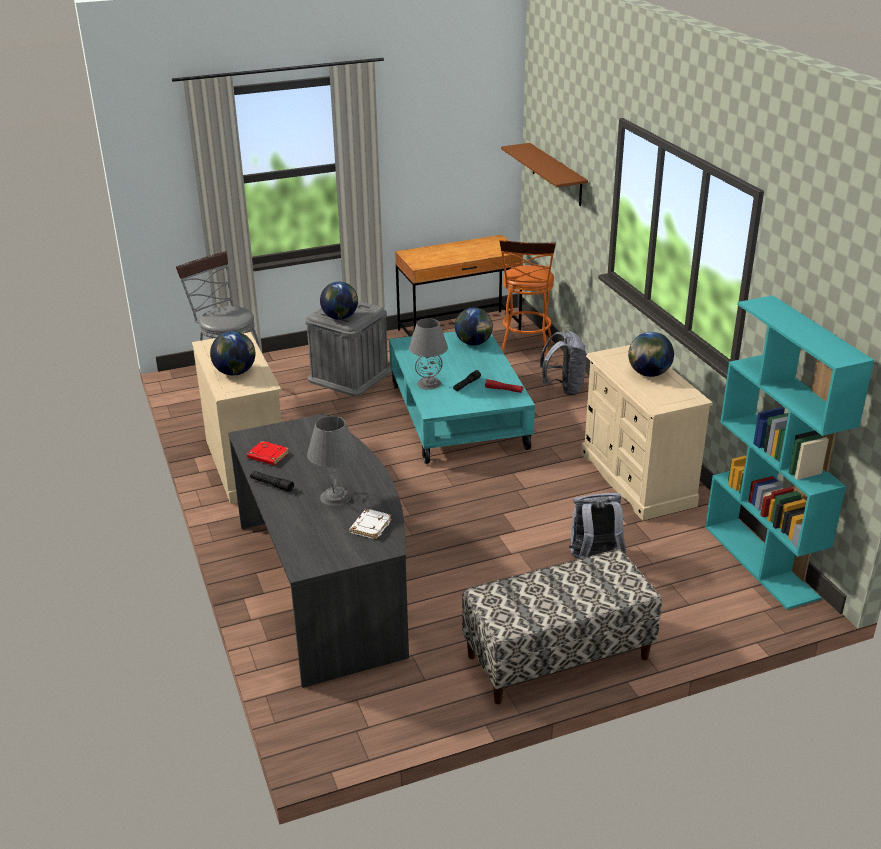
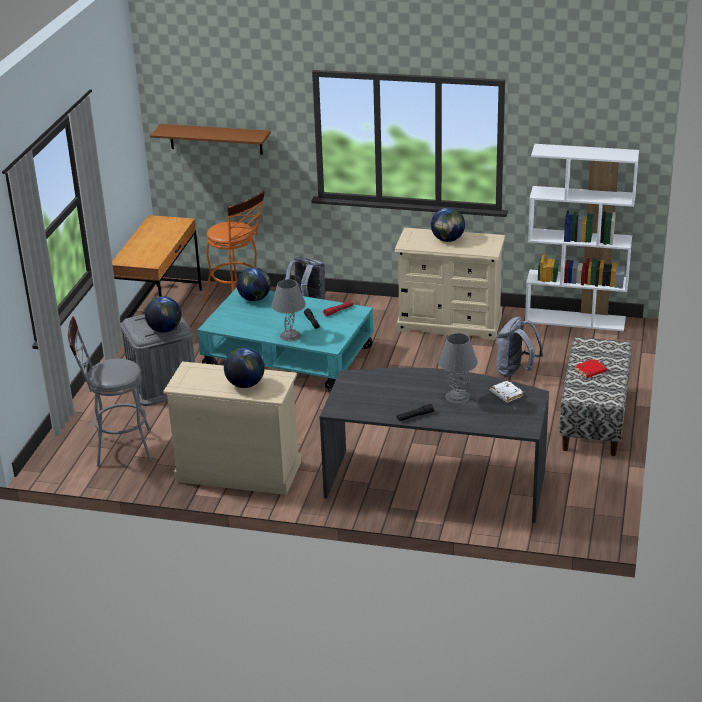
camera: 55 degrees left, 0 degrees up
(267, 456) = (374, 408): red book -> red book (590, 371)
(761, 562) = (575, 320): turquoise bookcase -> white bookcase

